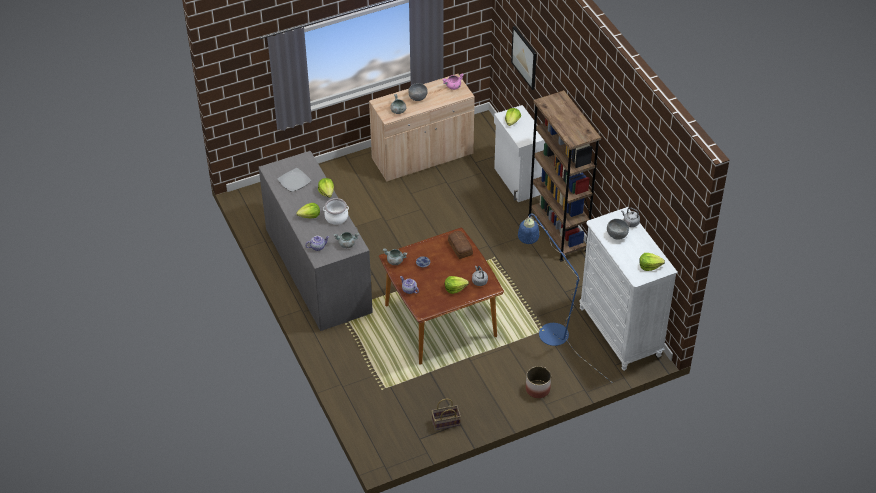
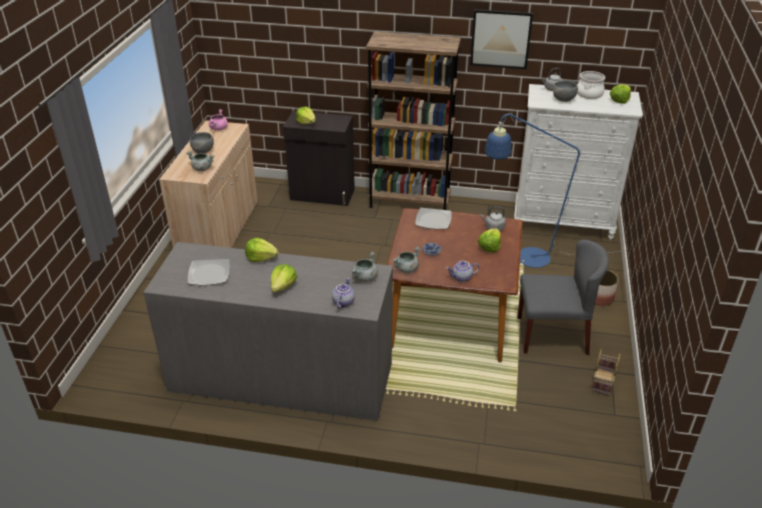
camera: 55 degrees left, 10 degrees down
(336, 217) = (310, 267): cooking pot -> cooking pot (589, 94)
(460, 248) = (433, 220): bread -> plate
(471, 379) = (552, 335): none -> grey chair
(518, 181) = (322, 195): white cabinet -> black cabinet
(524, 57) = (280, 50): picture -> picture (500, 39)

